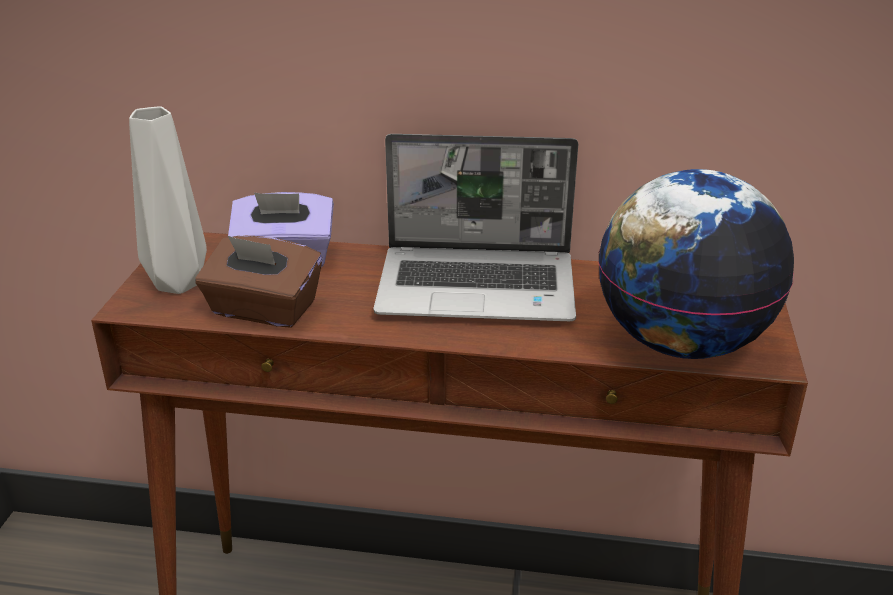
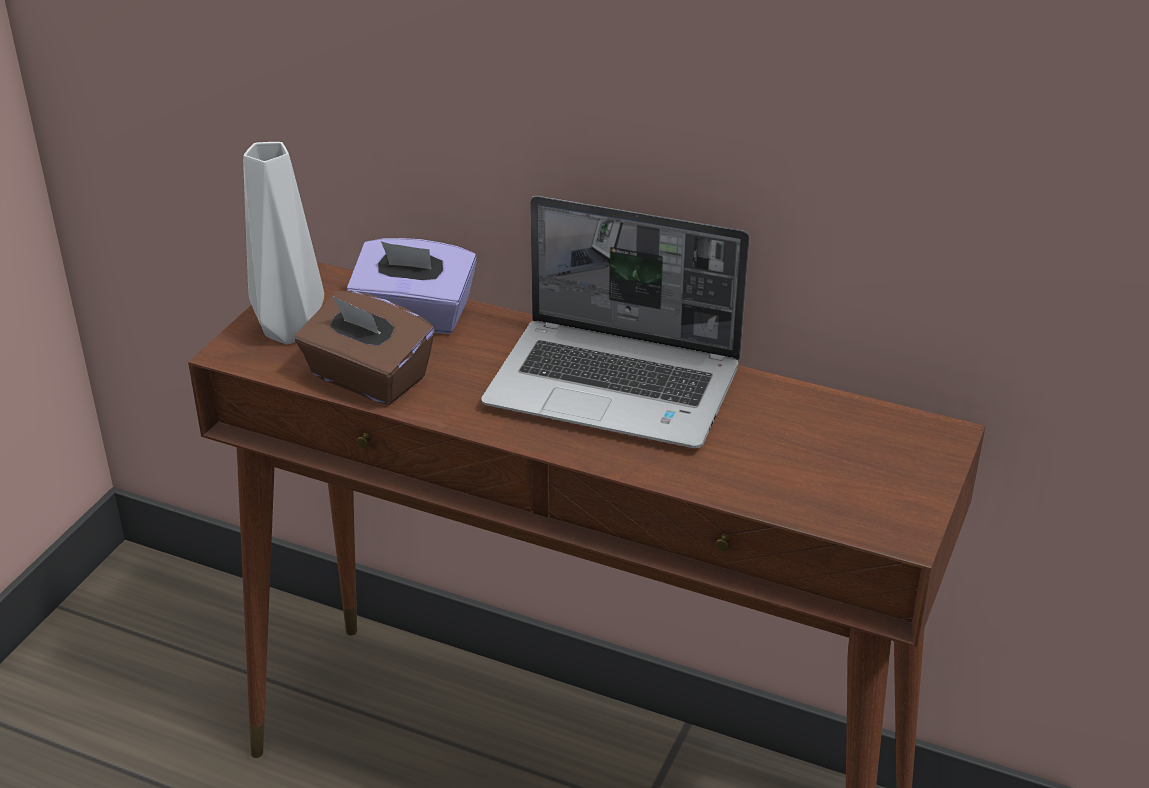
camera: 15 degrees right, 5 degrees up
(681, 342) = (813, 494): globe -> none

